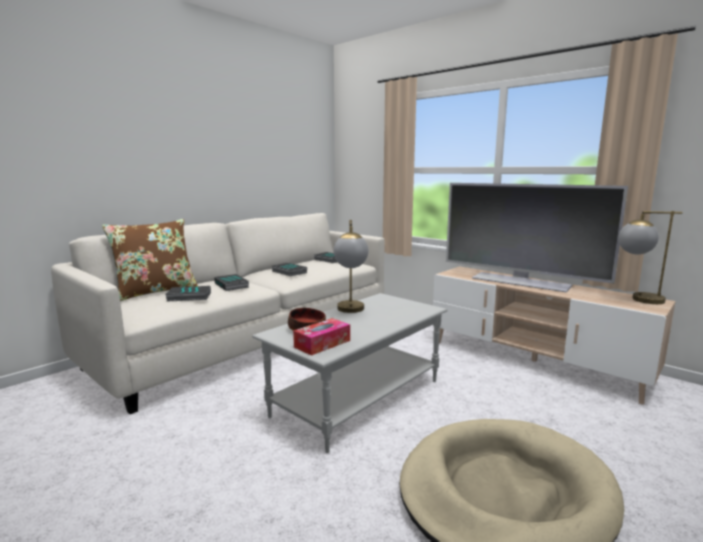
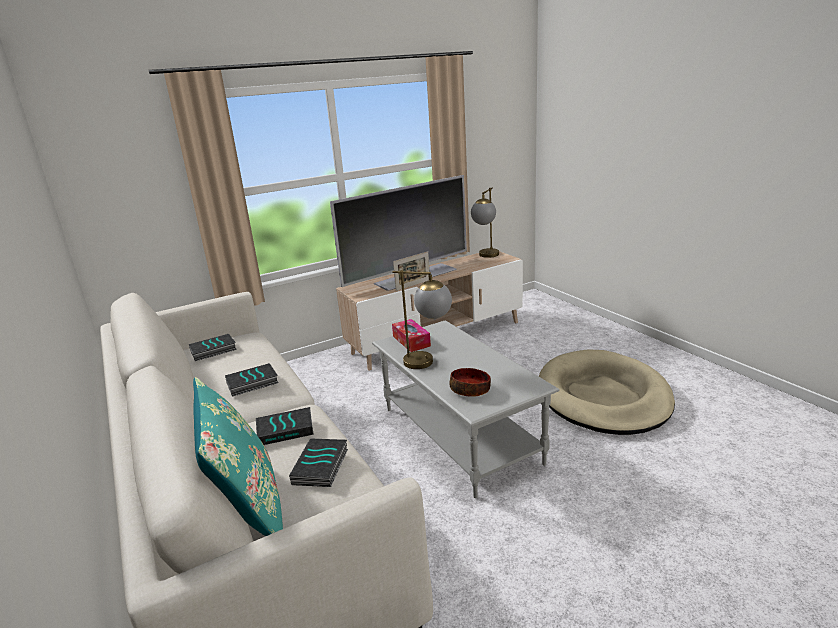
camera: 70 degrees left, 10 degrees up
(156, 291) = (249, 509): brown pillow -> turquoise pillow
(322, 344) = (514, 384): tissue box -> tissue box (411, 341)
(497, 283) = (413, 285): none -> picture frame

